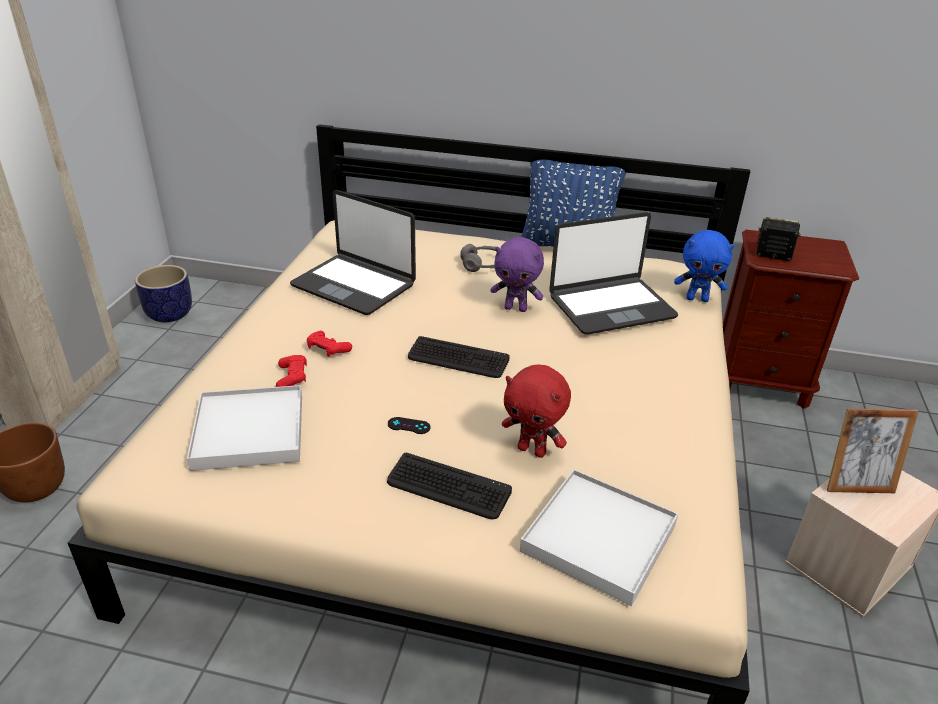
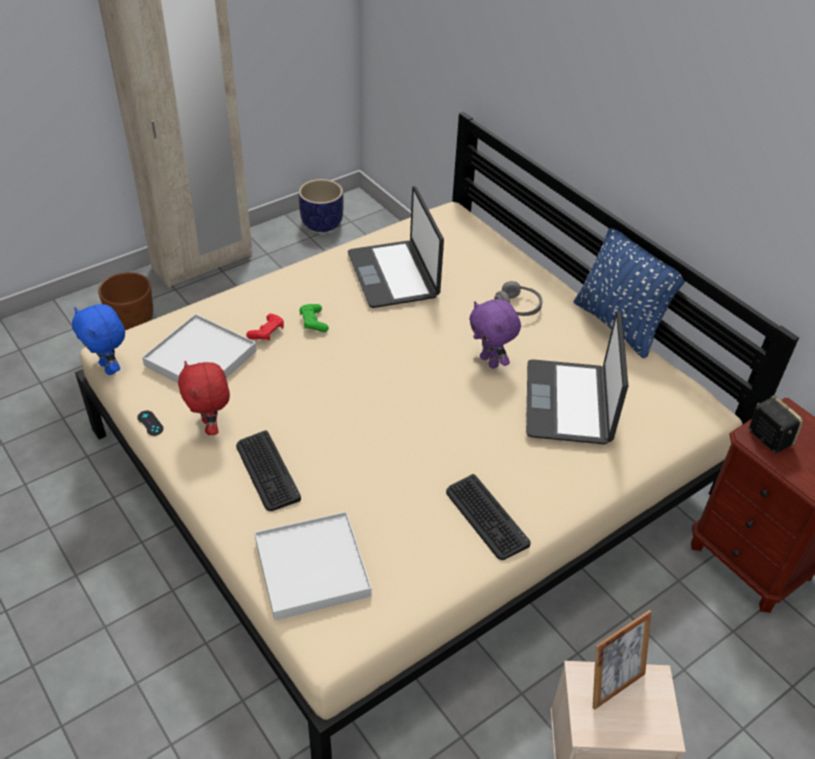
camera: 40 degrees right, 10 degrees up
(328, 349) = (313, 322): red game controller -> green game controller
(409, 426) = (296, 413): black game controller -> black game controller (150, 423)
(458, 359) = (389, 381): keyboard -> keyboard (486, 517)
(532, 450) = (351, 482): red plush toy -> red plush toy (211, 427)
(610, 306) = (569, 403): laptop -> laptop turned 75 degrees clockwise
(697, 299) = (667, 440): blue plush toy -> blue plush toy (109, 368)
(856, 485) = (612, 683): picture frame -> picture frame turned 75 degrees counterclockwise

